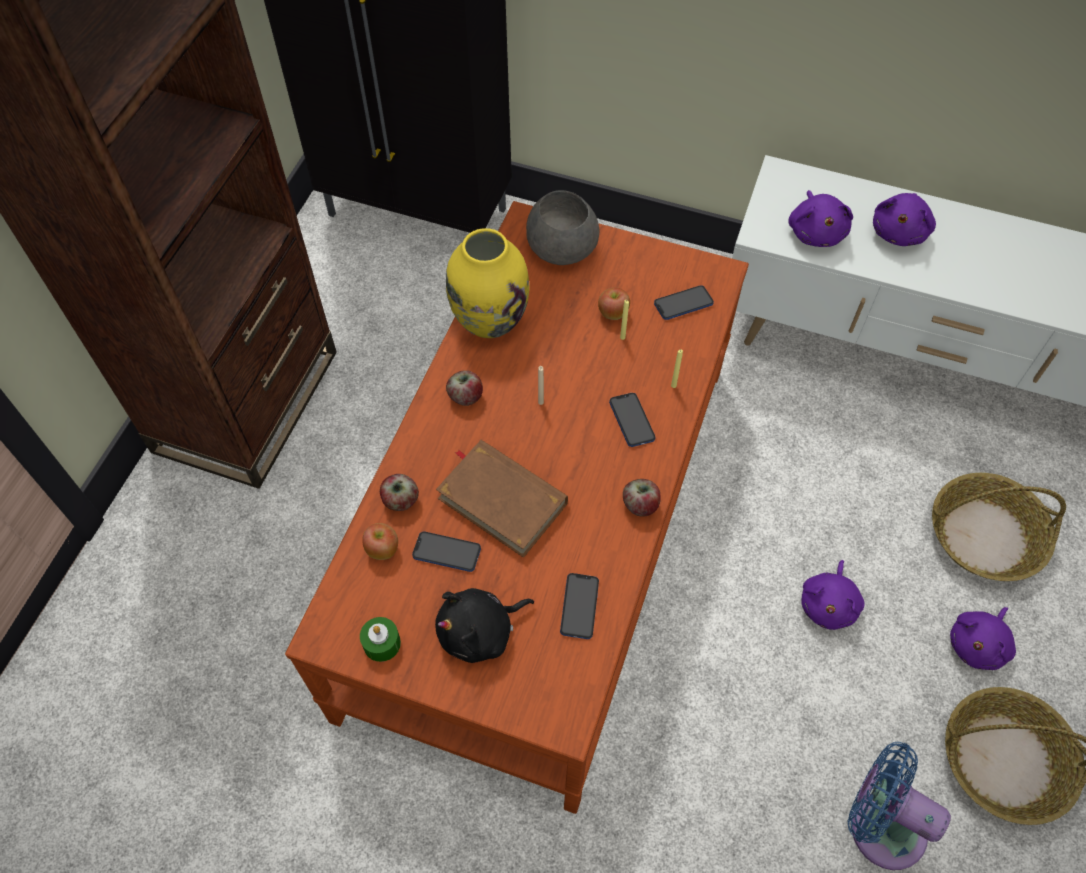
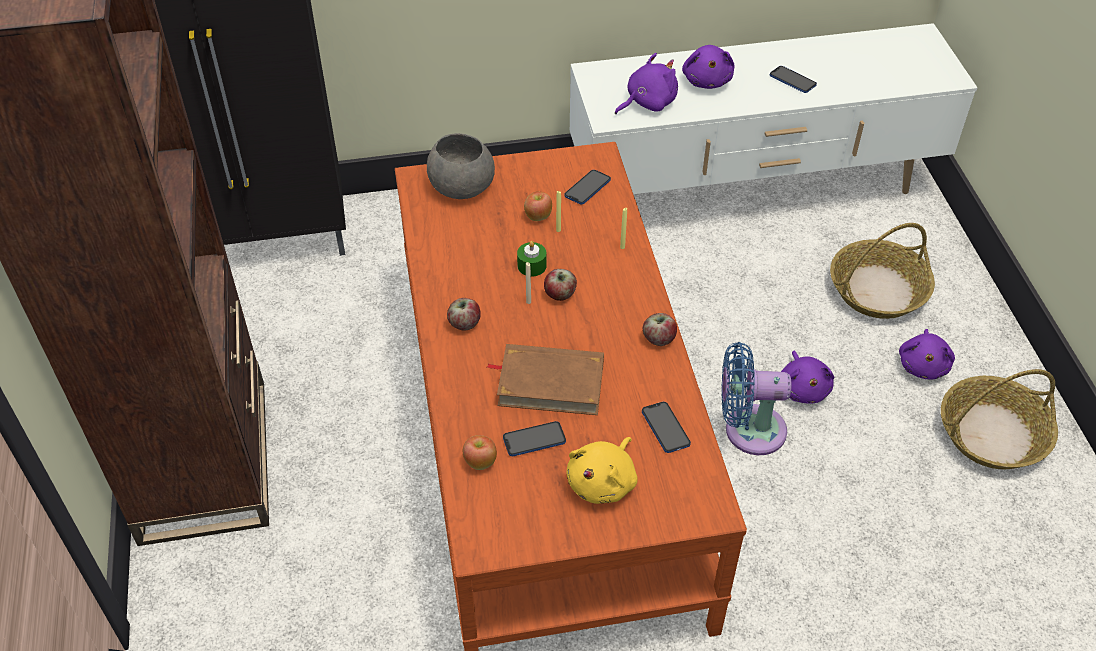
camera: 30 degrees left, 10 degrees down
(382, 643) = (531, 528): green candle -> green candle (531, 266)
(400, 501) = (468, 421): apple -> apple (560, 295)
(480, 632) = (603, 482): black plush toy -> yellow plush toy
(489, 320) = (441, 261): yellow vase -> none
(631, 420) = (609, 284): phone -> phone (792, 80)
(816, 232) = (647, 102): purple plush toy -> purple plush toy turned 90 degrees counterclockwise
(880, 824) = (941, 521): blue fan -> blue fan (748, 430)

